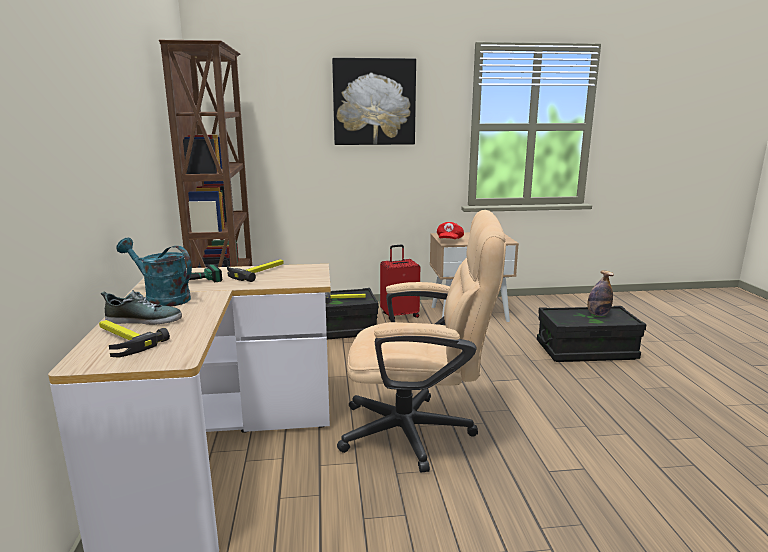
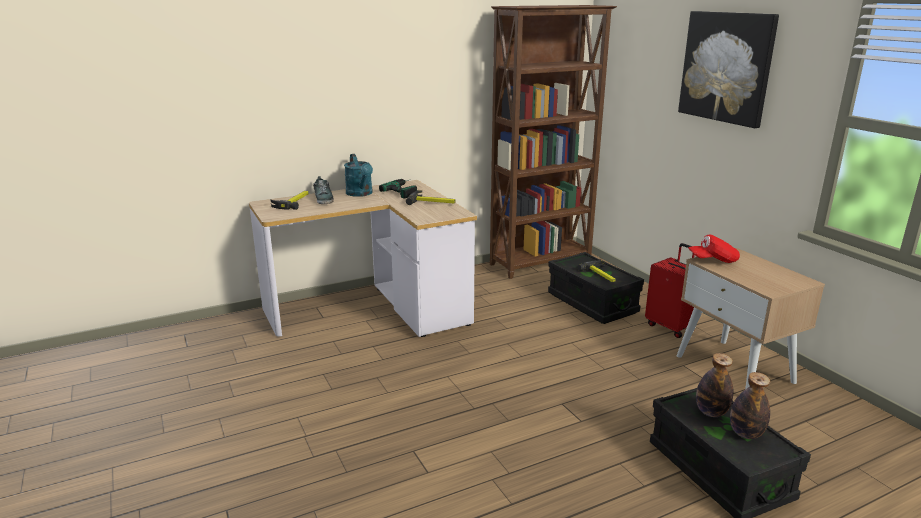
camera: 70 degrees right, 5 degrees up
(161, 298) = (361, 194): turquoise watering can -> turquoise watering can turned 150 degrees clockwise
(419, 432) = (437, 377): beige office chair -> none
(572, 316) = (711, 412): none -> bottle

